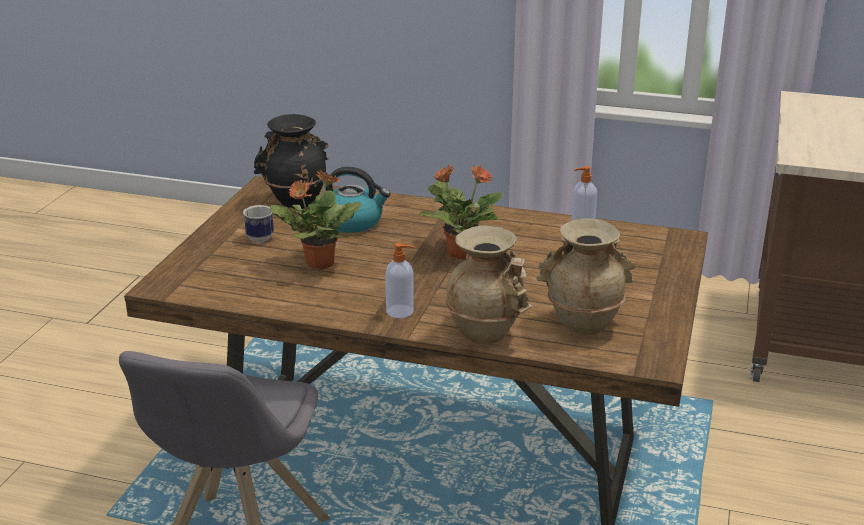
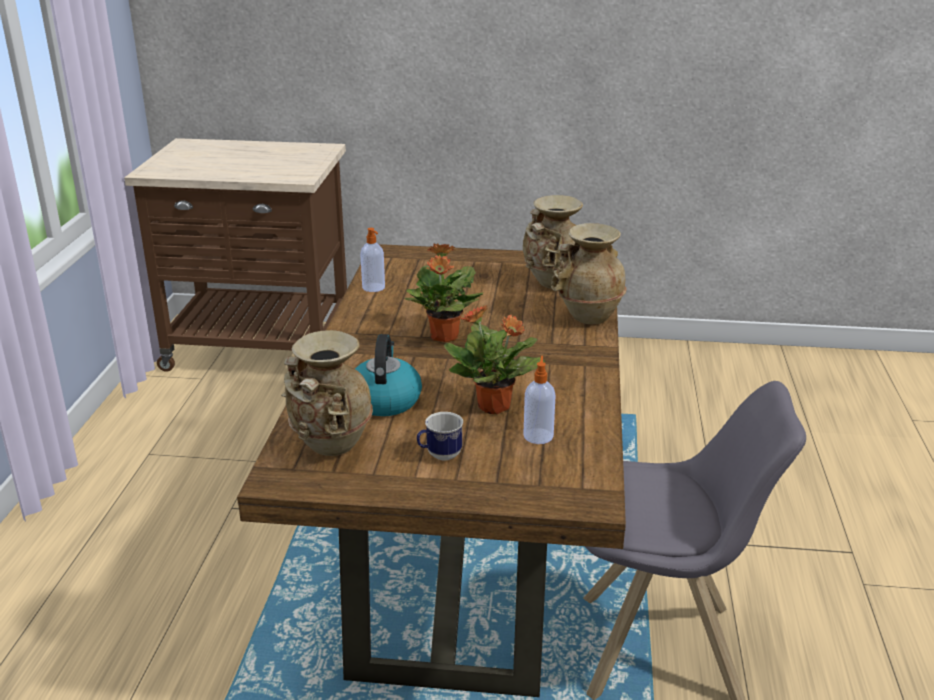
camera: 100 degrees left, 0 degrees up
(296, 201) = (329, 447): black vase -> beige vase
(401, 311) = (573, 354): soap dispenser -> soap dispenser (538, 435)

